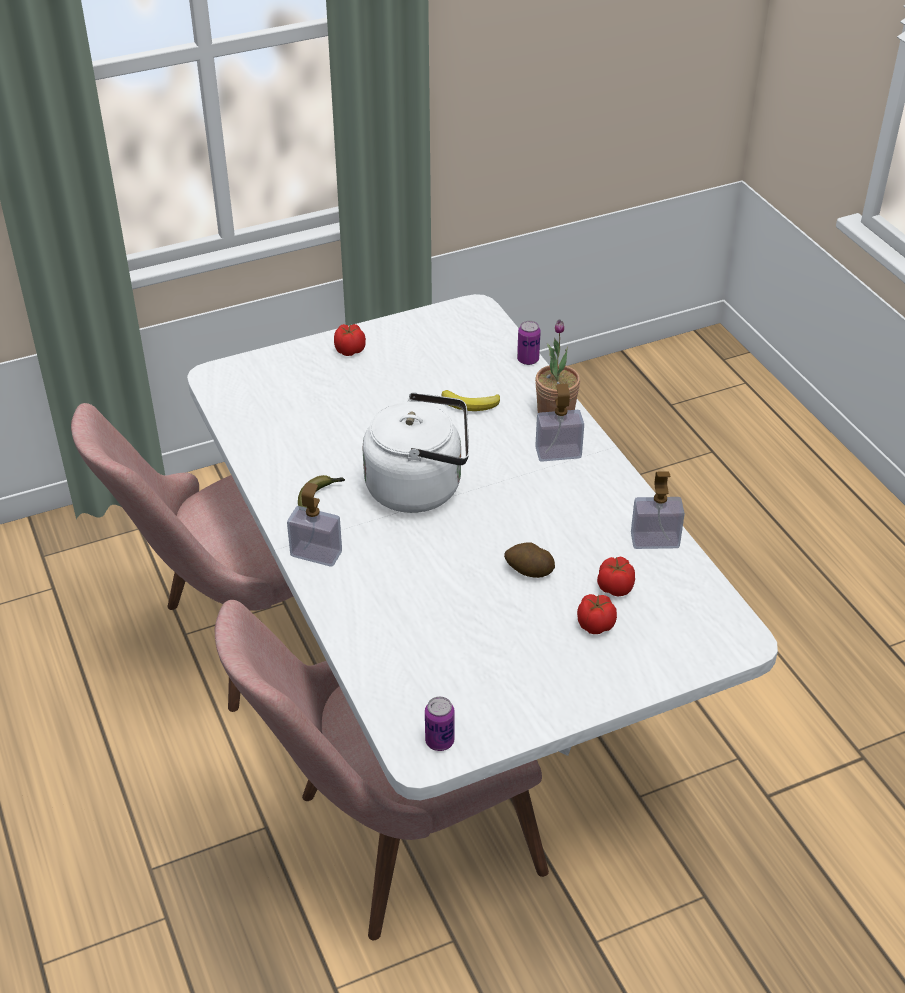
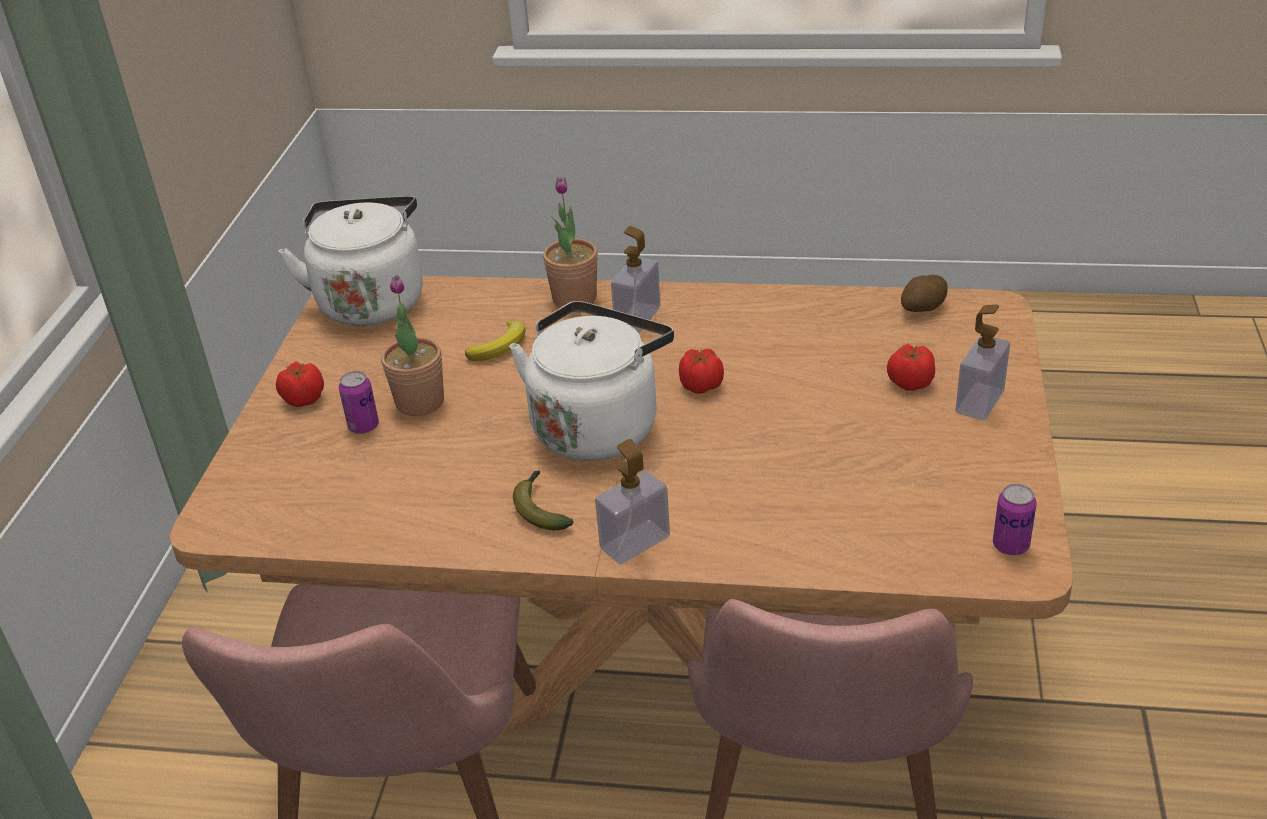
camera: 55 degrees left, 5 degrees down
(384, 398) = (420, 402): none -> potted plant
(454, 693) = (653, 671): white dining table -> brown dining table
(473, 324) = (371, 300): none -> white kettle
(528, 360) = (472, 286): can -> can (363, 426)
(528, 571) = (798, 397): potato -> potato (922, 308)
(615, 587) = (866, 352): tomato -> tomato (700, 385)
(654, 540) = (820, 307): soap dispenser -> soap dispenser (979, 402)

